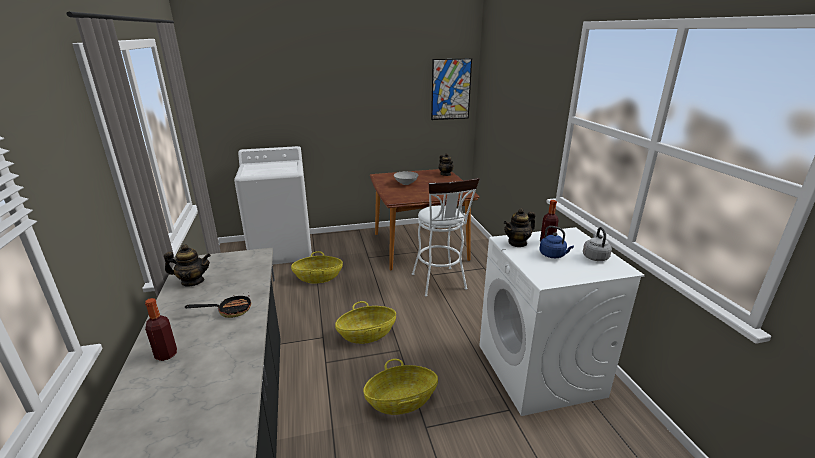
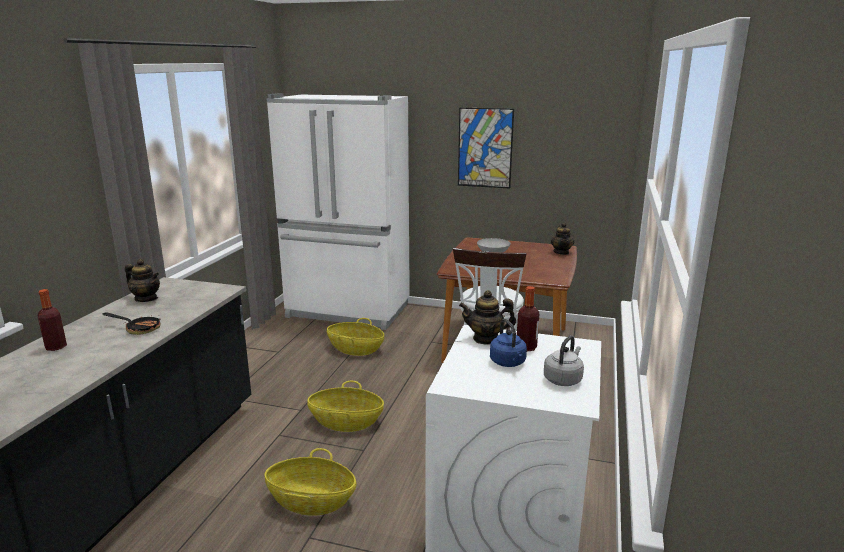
camera: 30 degrees right, 5 degrees down
(282, 250) = (348, 311): white washing machine -> white fridge
(451, 89) = (593, 136): picture -> picture (485, 148)

